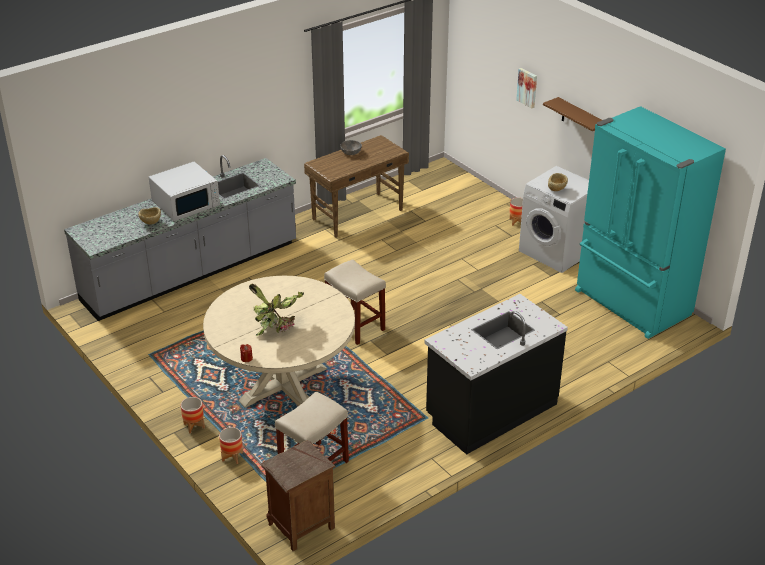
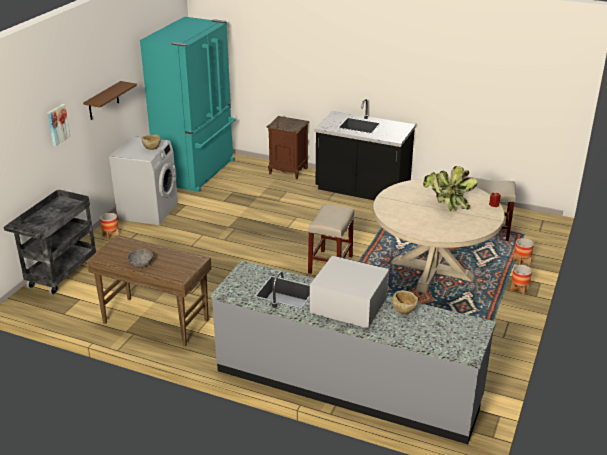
camera: 120 degrees left, 5 degrees down
(300, 525) = (533, 220): brown nightstand -> brown nightstand (288, 171)
(465, 187) = (60, 277): none -> black cart

